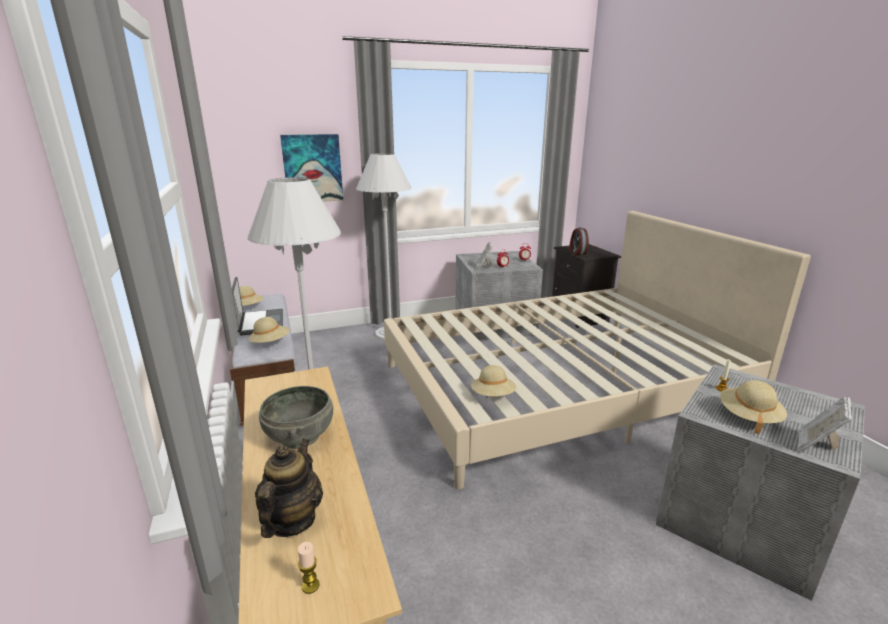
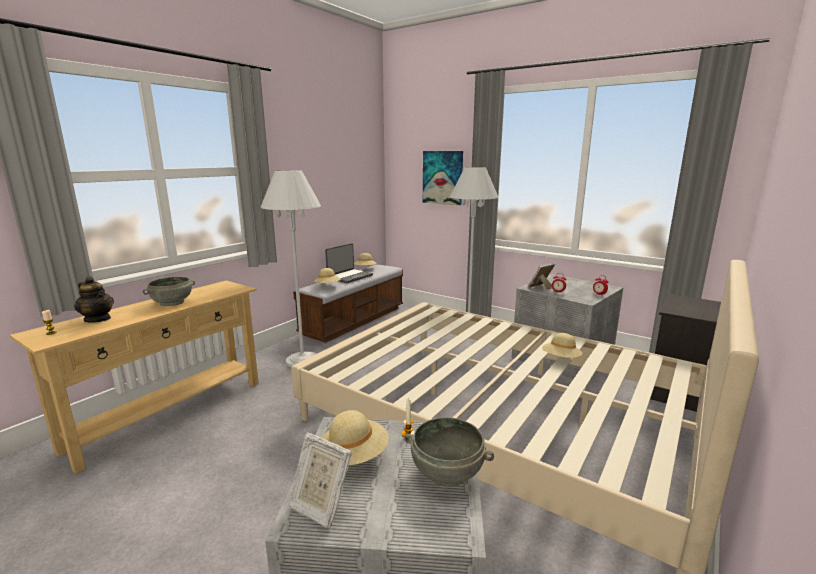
camera: 55 degrees right, 5 degrees down
(292, 521) = (98, 319): teapot -> teapot turned 60 degrees clockwise
(493, 396) = (353, 365): beige hat -> beige hat (561, 359)
(577, 252) = (677, 304): alarm clock -> none
(776, 390) = (447, 472): none -> grey bowl
(816, 446) = (320, 506): picture frame -> picture frame turned 150 degrees counterclockwise

